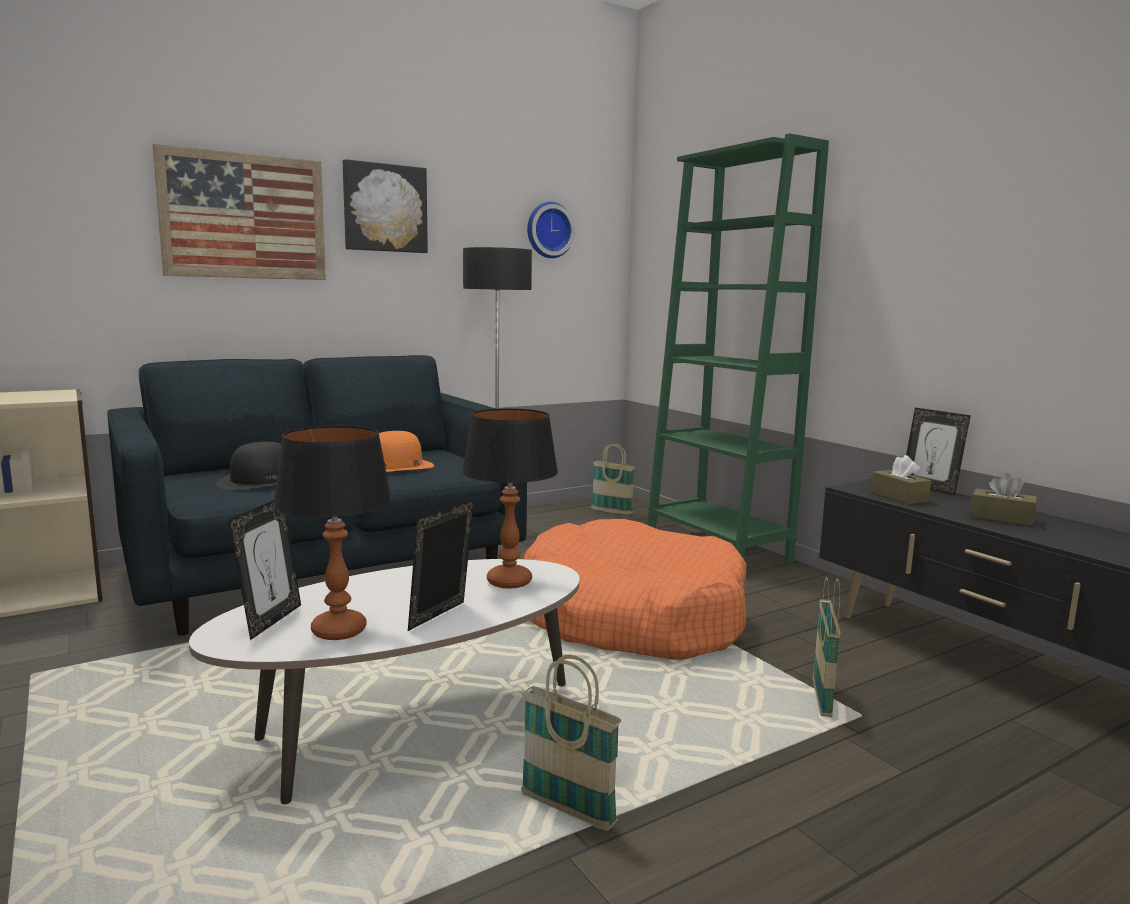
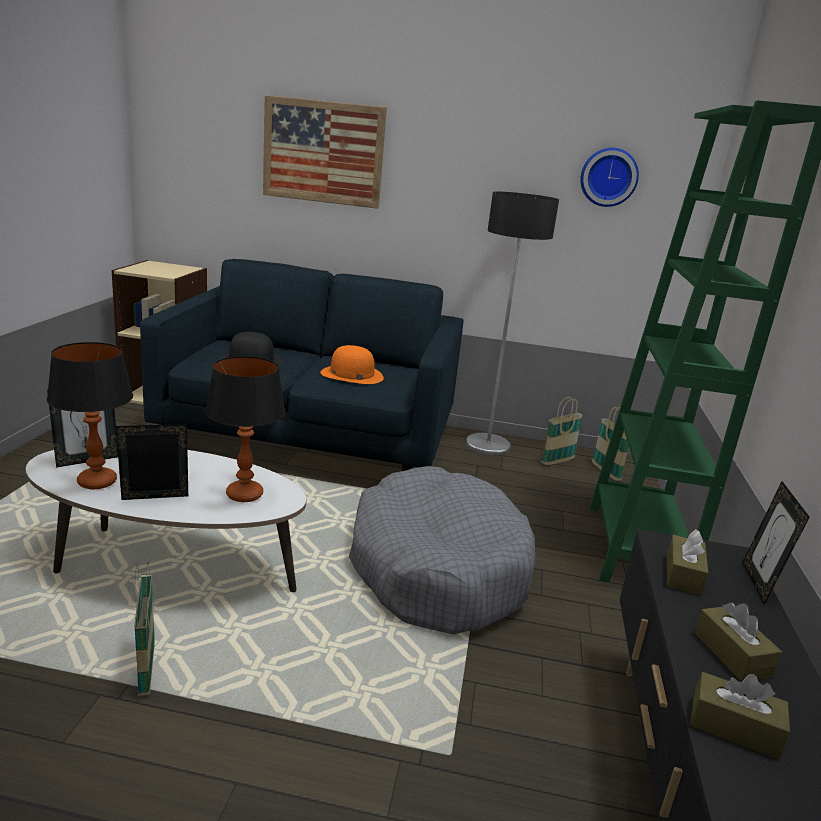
camera: 40 degrees right, 10 degrees up
(384, 208) = (438, 149): picture -> none
(630, 616) = (437, 568): orange dog bed -> grey dog bed
(821, 699) = (446, 720): basket -> basket (557, 461)
(1076, 542) = (734, 727): none -> brown tissue box

